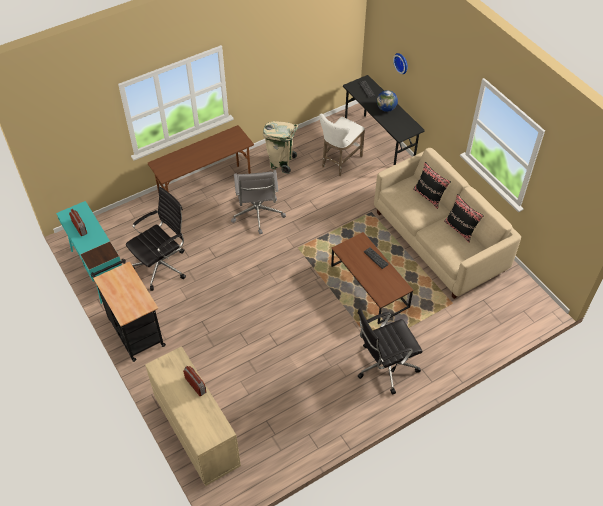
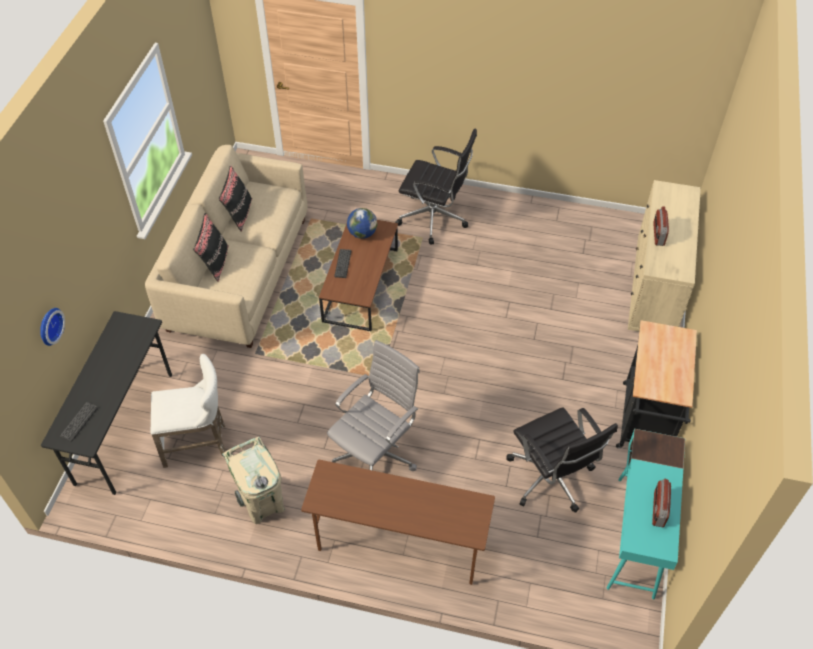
camera: 135 degrees left, 0 degrees up
(162, 266) = (551, 478): black office chair -> black office chair turned 120 degrees counterclockwise
(386, 108) = (104, 373): globe -> globe (362, 233)

